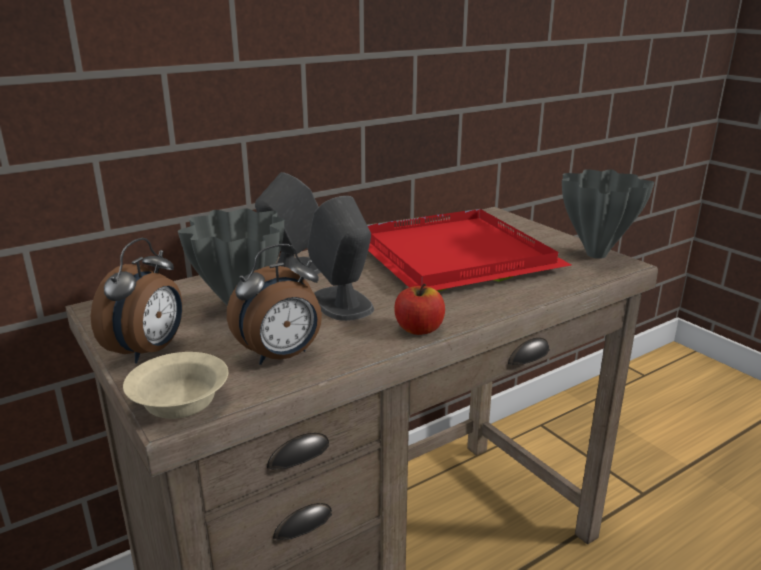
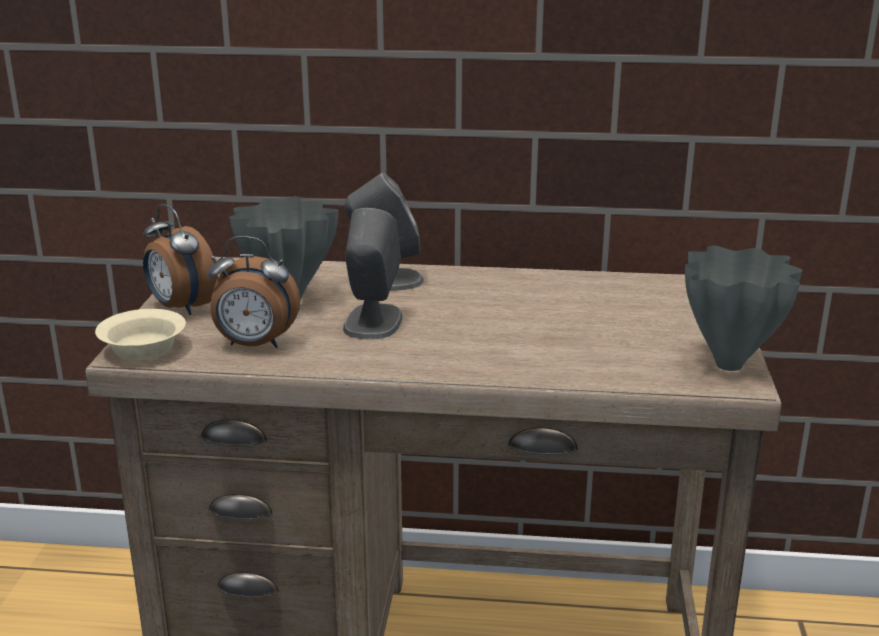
camera: 40 degrees right, 0 degrees up
(149, 351) = (181, 308): alarm clock -> alarm clock turned 75 degrees clockwise
(419, 329) = (393, 365): apple -> none
(452, 257) = (557, 315): red tray -> none

